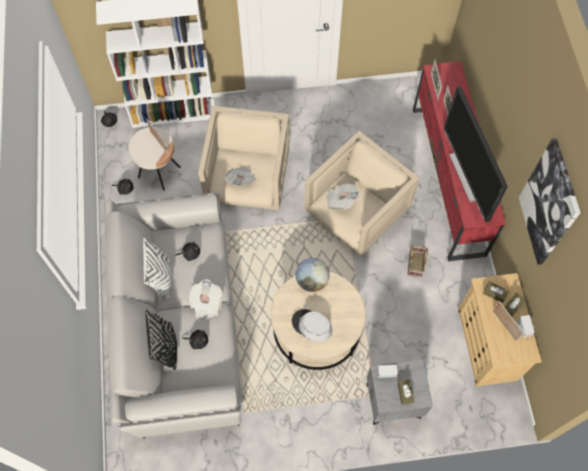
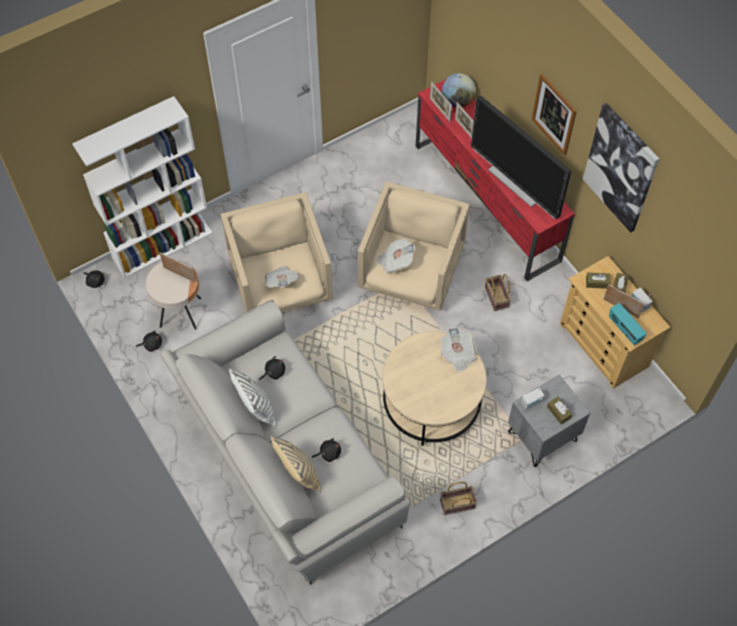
camera: 25 degrees left, 5 degrees down
(166, 347) = (298, 473): black pillow -> beige pillow
(206, 304) = (317, 414): newspaper -> newspaper (458, 354)
(292, 426) = (456, 505): none -> basket
(311, 326) = (434, 391): grey hat -> none
(312, 280) = (411, 348): globe -> globe (457, 101)
(497, 346) = (624, 330): none -> radio
(517, 129) = (554, 114): none -> picture

